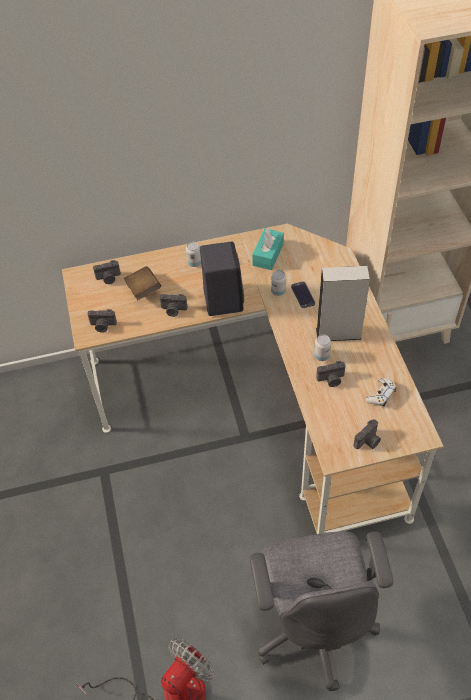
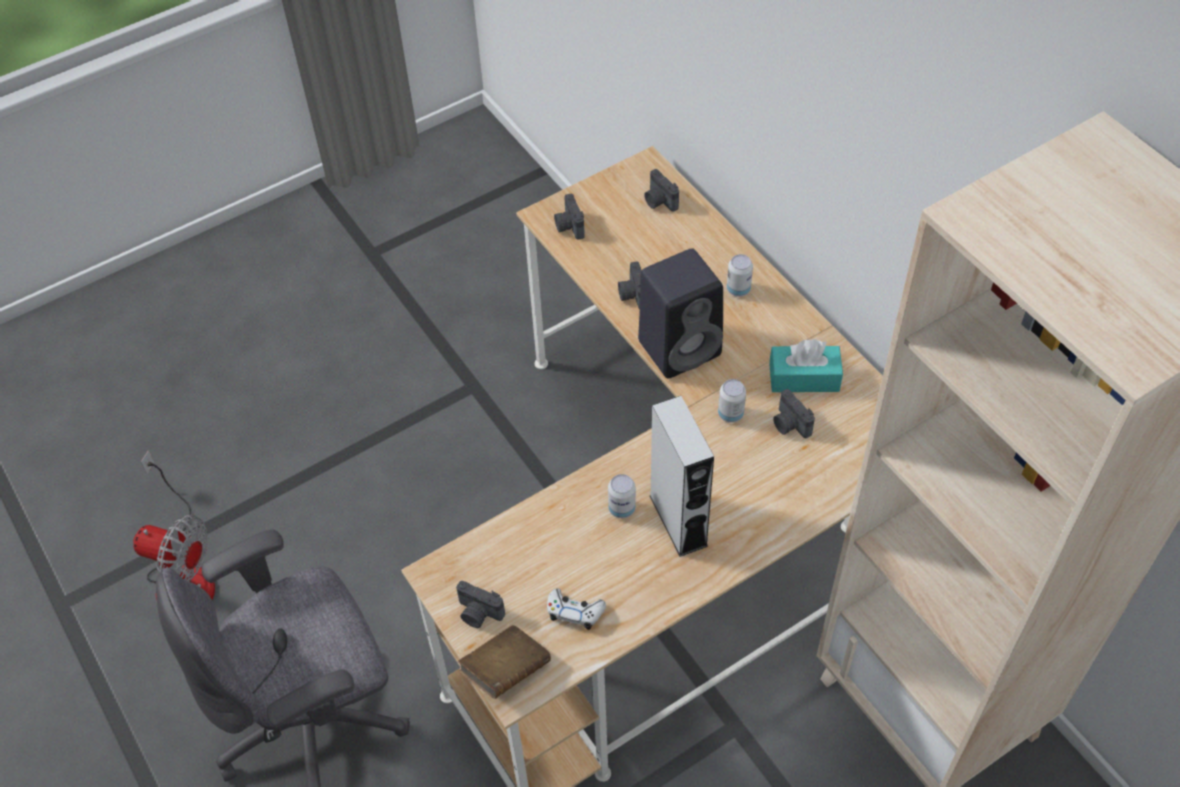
camera: 70 degrees right, 0 degrees up
(143, 290) = (655, 247): brown book -> brown book (505, 671)
(303, 295) = (739, 449): phone -> none
(331, 379) = (579, 534): camera -> camera (789, 424)

